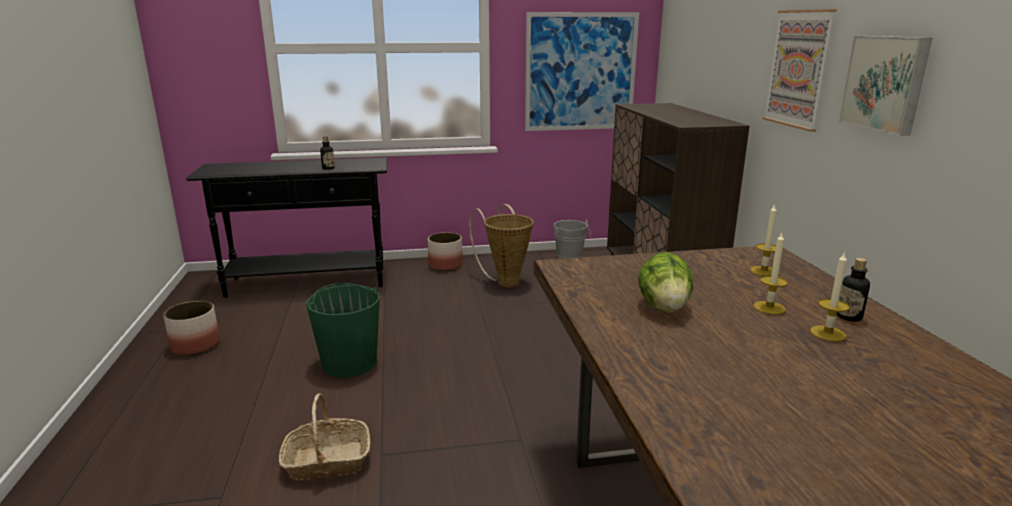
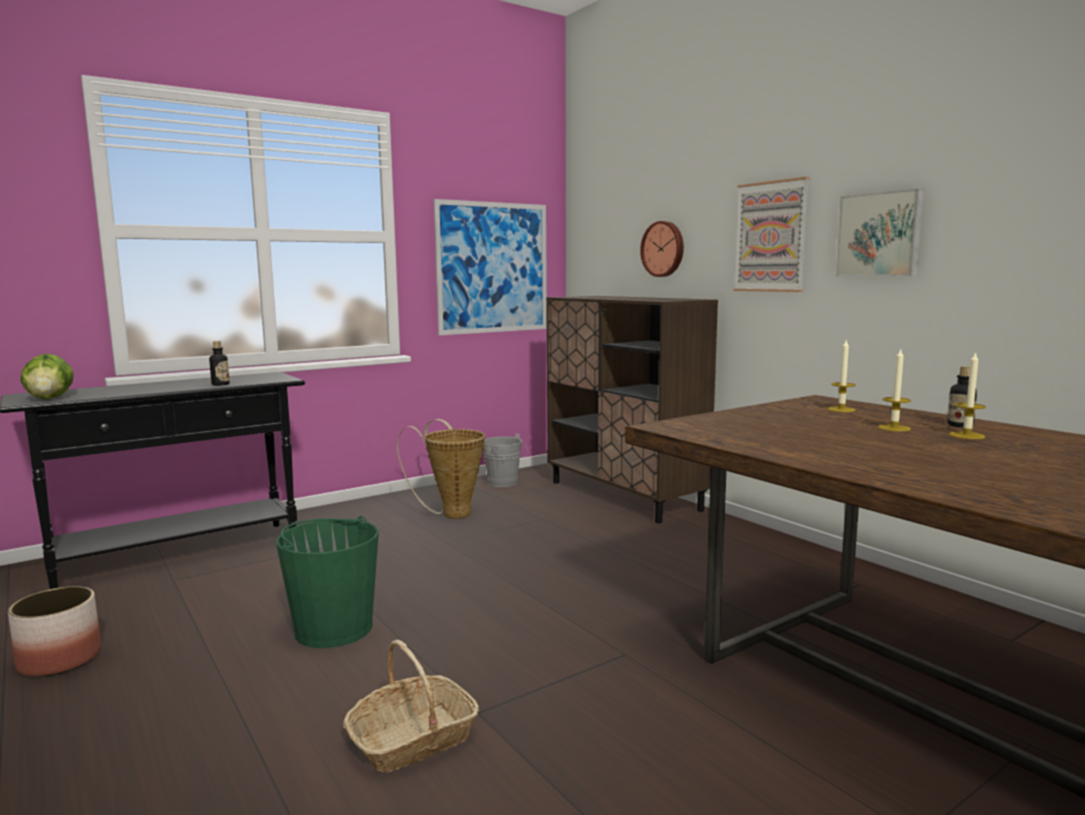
camera: 25 degrees left, 10 degrees down
(445, 265) = (360, 509): planter -> none
(664, 307) = (815, 439): lettuce -> lettuce (50, 398)
(721, 66) = (663, 249): none -> wall clock

